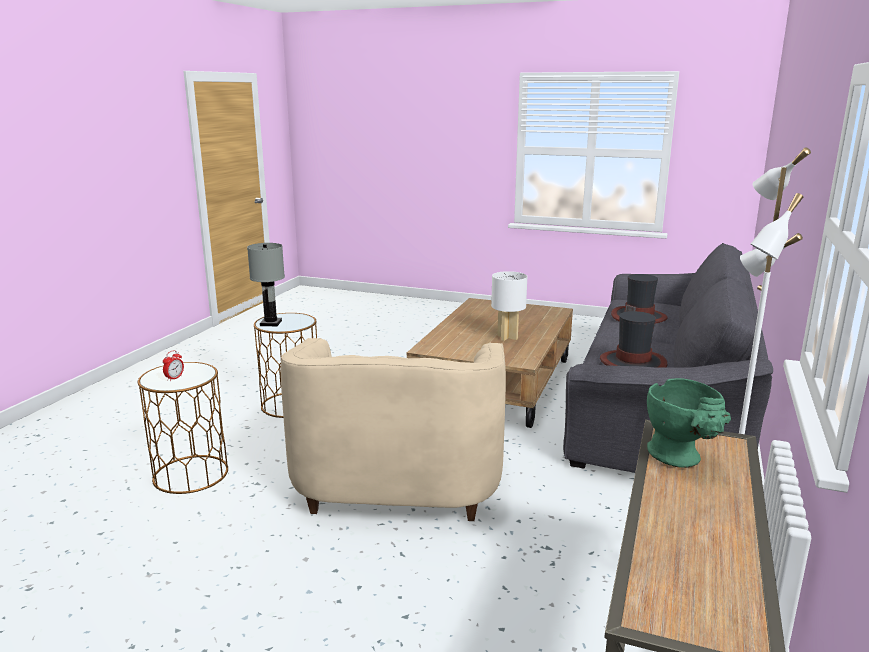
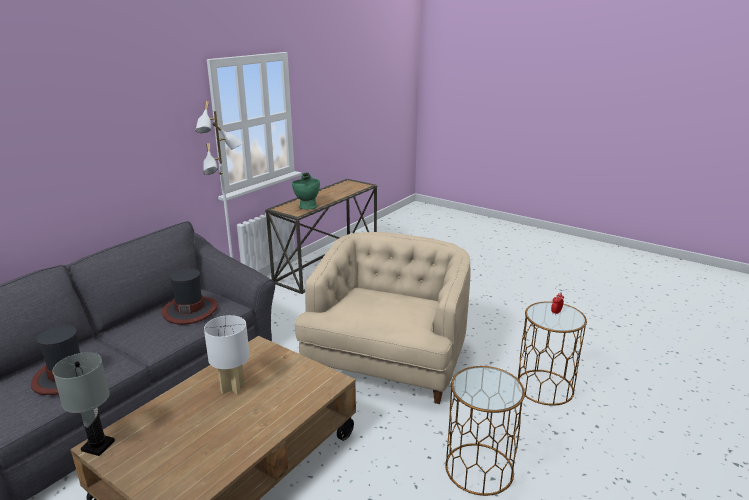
camera: 165 degrees left, 5 degrees up
(270, 323) = (503, 384): grey table lamp -> grey table lamp (98, 445)

